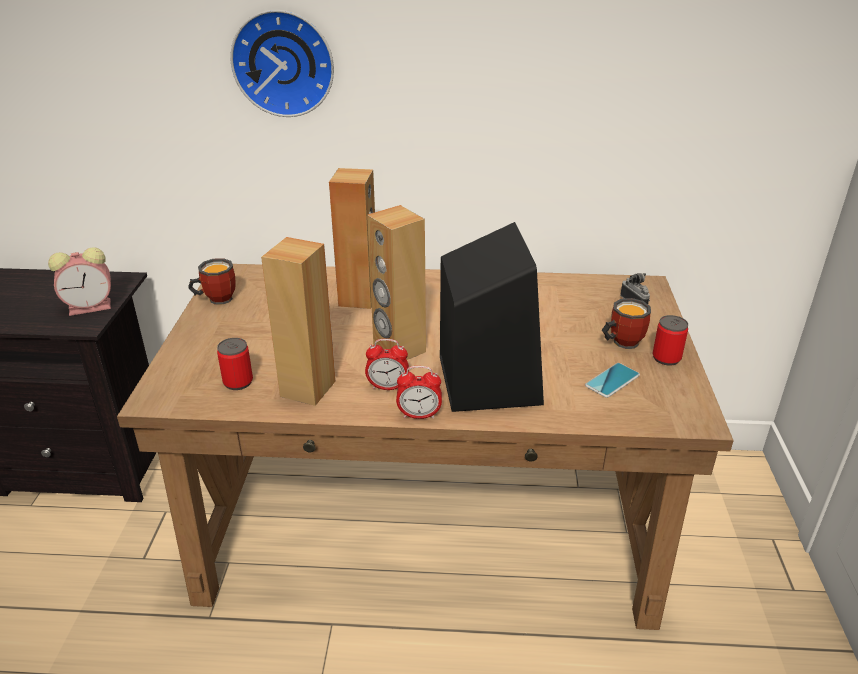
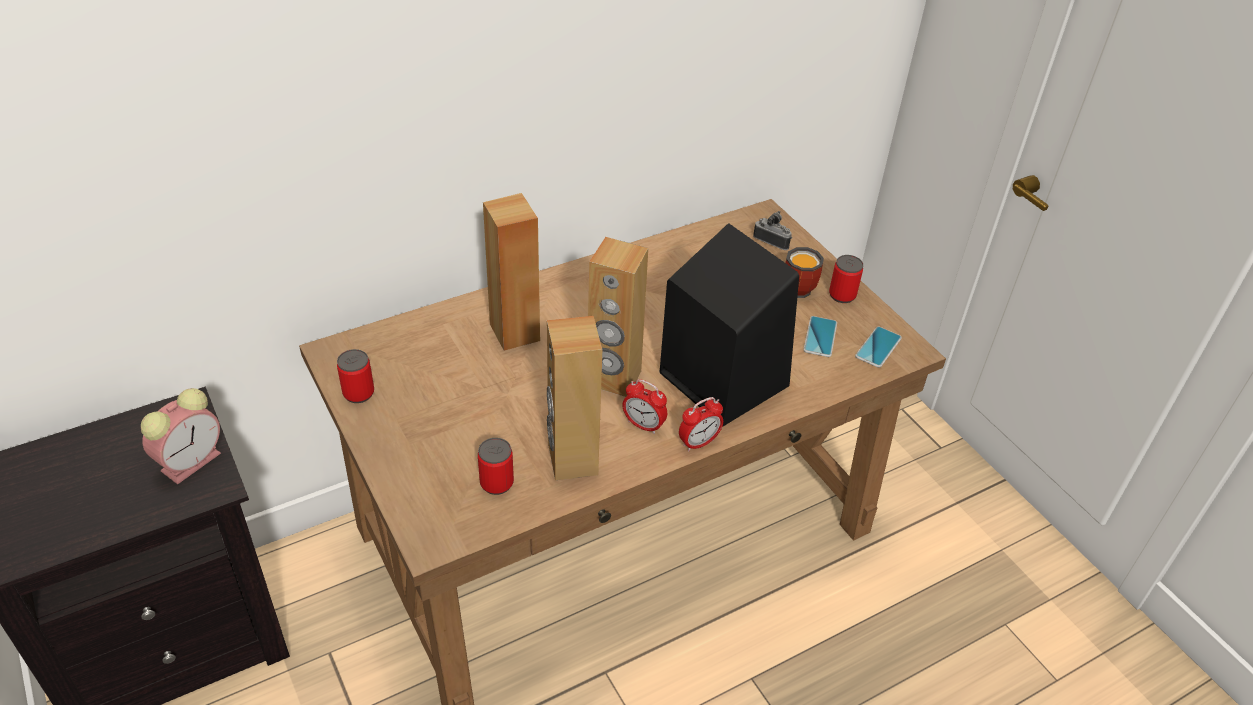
camera: 35 degrees left, 10 degrees up
(215, 299) = (358, 393): mug -> can
(284, 63) = (376, 91): wall clock -> none
(387, 387) = (643, 425): alarm clock -> alarm clock turned 60 degrees clockwise
(664, 407) = (878, 347): none -> phone

